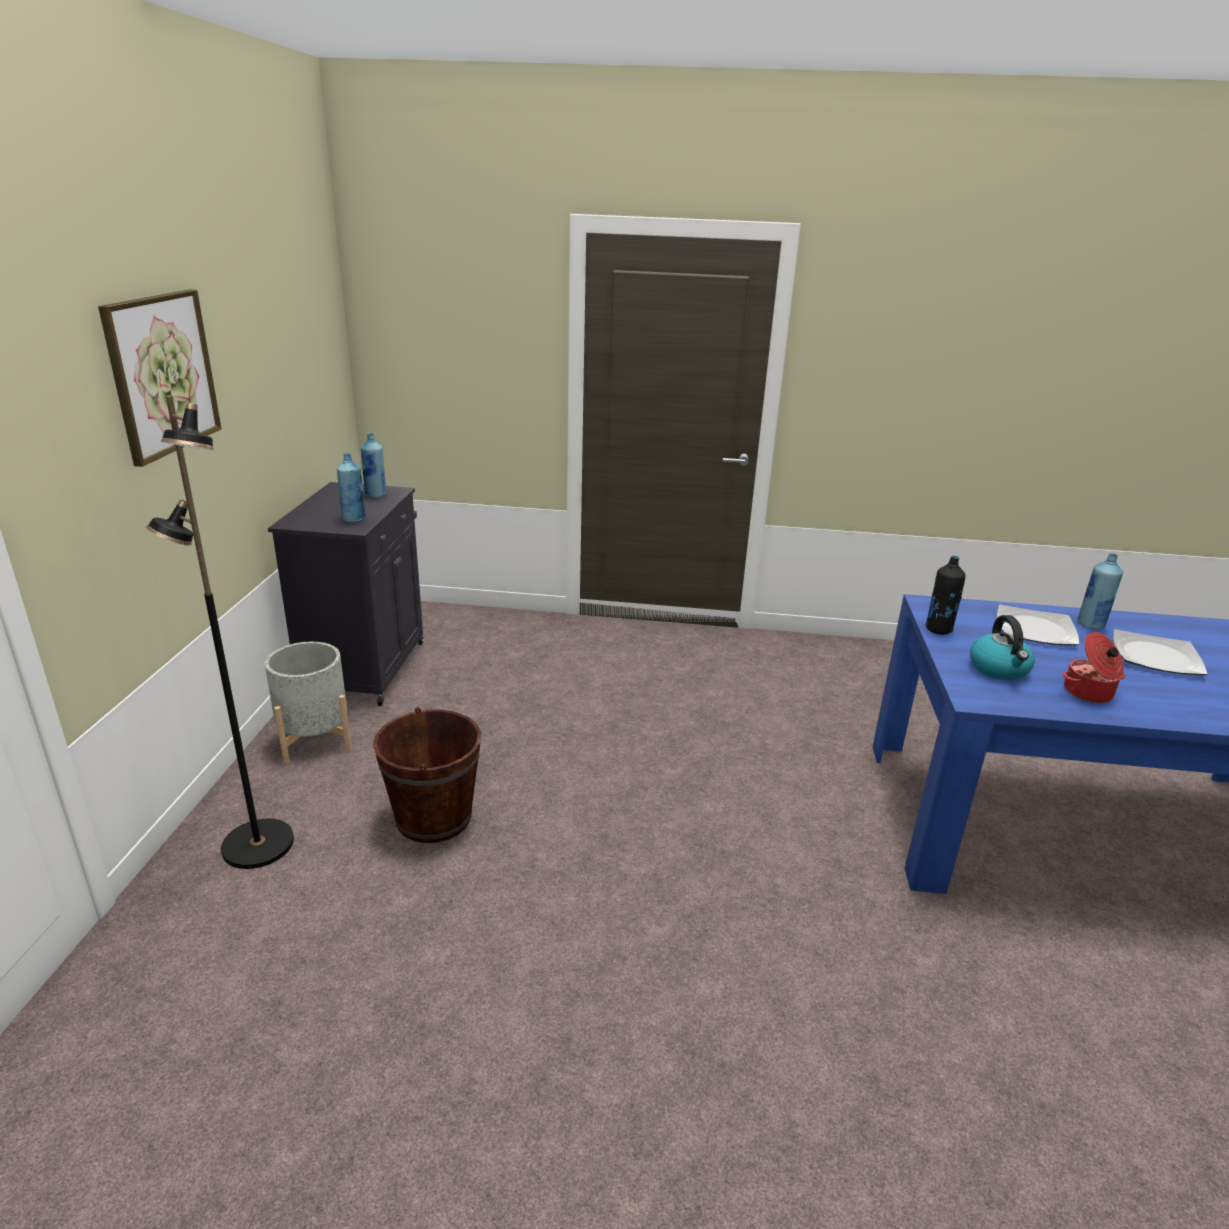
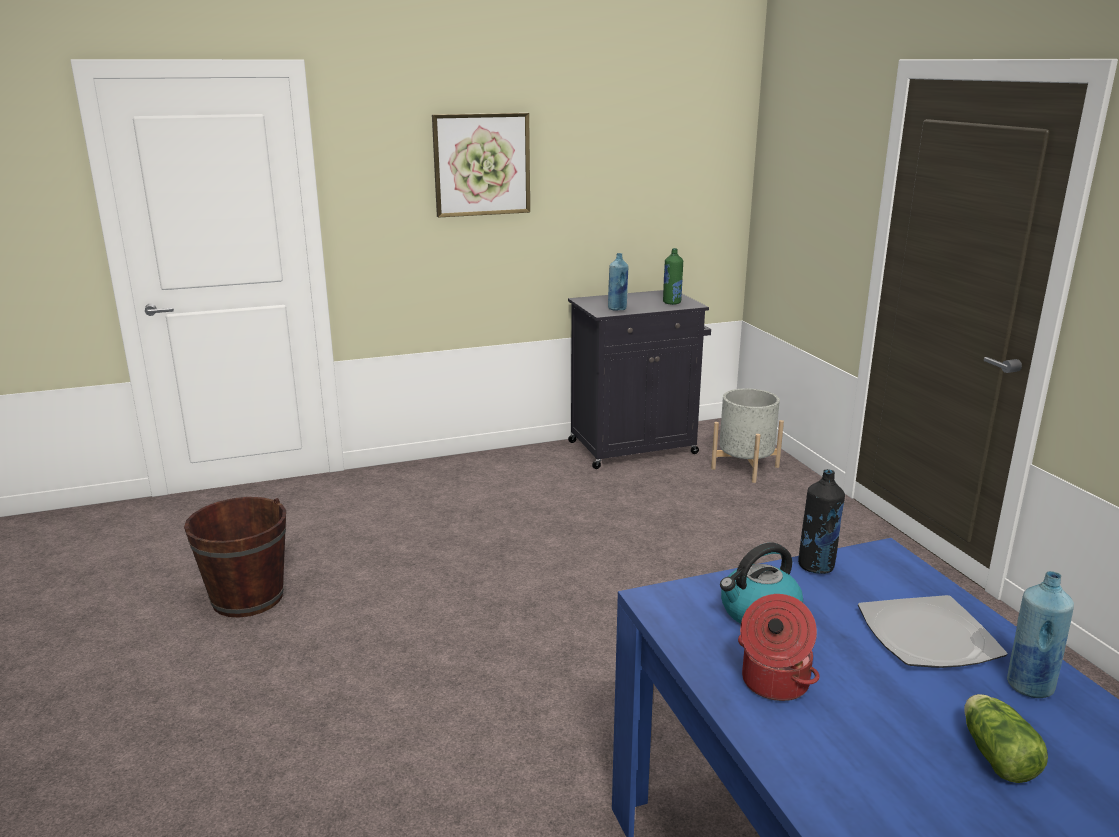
camera: 65 degrees right, 5 degrees down
(257, 846) = (415, 486): black floor lamp -> none
(315, 740) = (531, 463): grey planter -> grey planter (745, 467)
(375, 495) = (672, 302): blue bottle -> green bottle
(434, 818) = (491, 530): brown bucket -> brown bucket (248, 598)
(1157, 657) = (995, 753): plate -> lettuce

